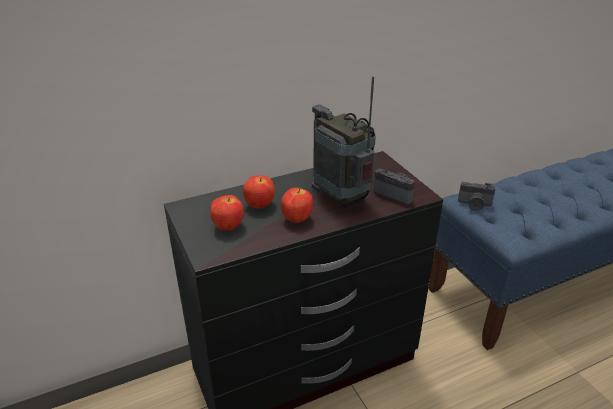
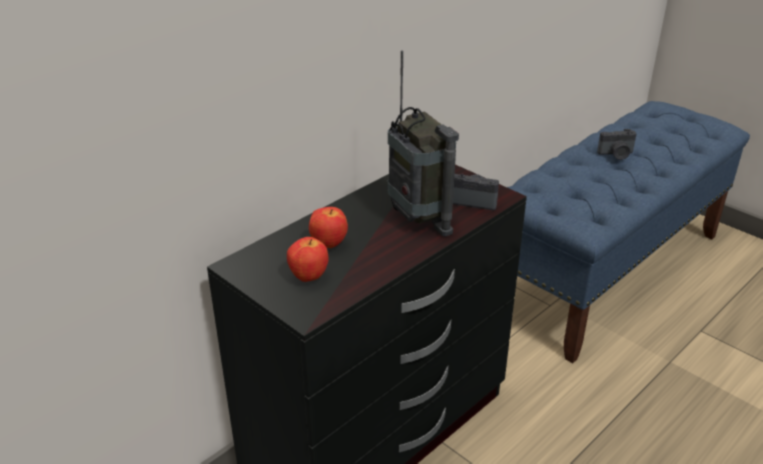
camera: 20 degrees left, 0 degrees up
(296, 219) = (382, 251): apple -> none
(342, 199) = (419, 218): radio -> radio turned 150 degrees counterclockwise
(474, 205) = (531, 198): camera -> camera (616, 154)

